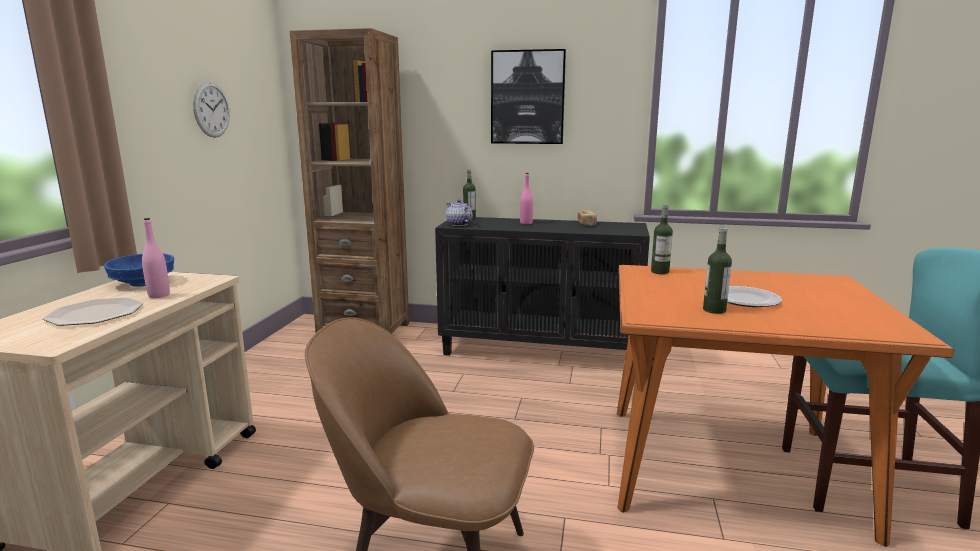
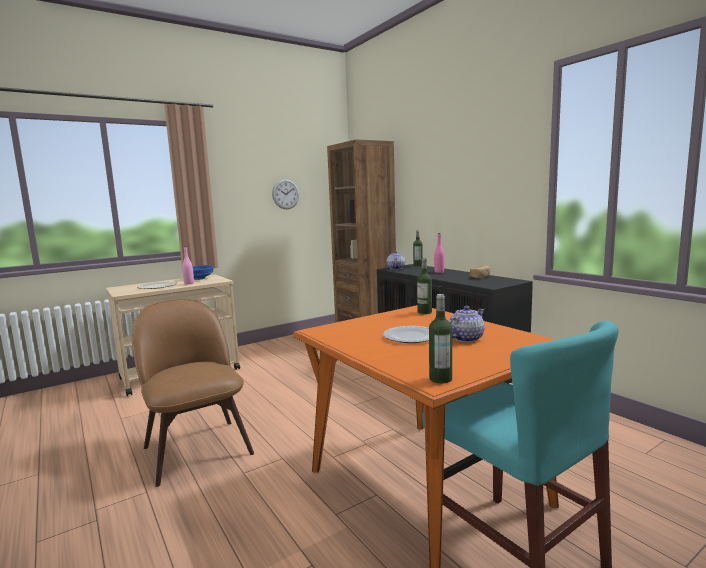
camera: 45 degrees right, 5 degrees down
(527, 97) = (464, 175): picture -> none
(714, 310) = (366, 337): bottle -> bottle (440, 379)
(783, 290) = (465, 338): none -> teapot

